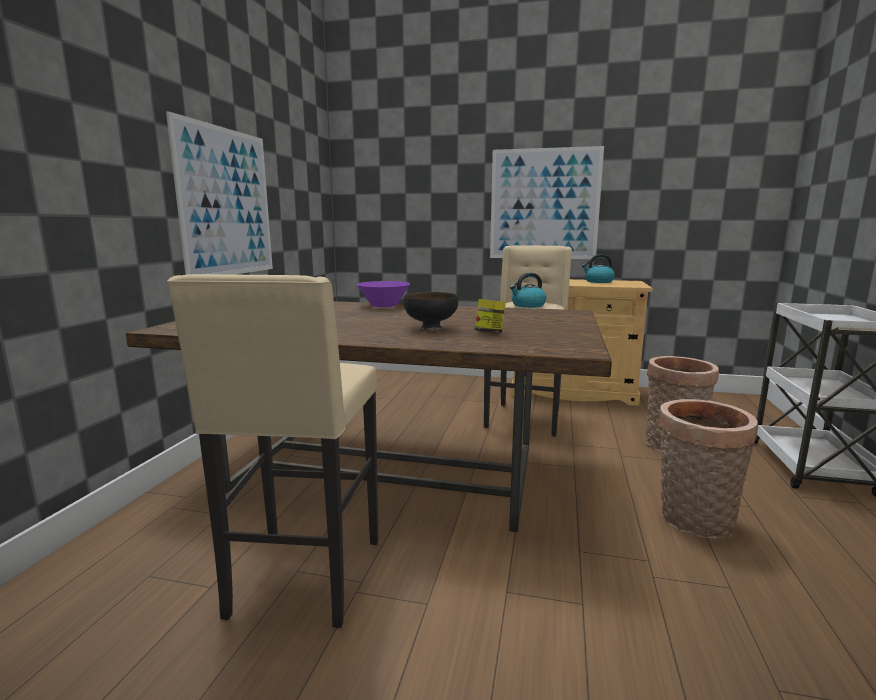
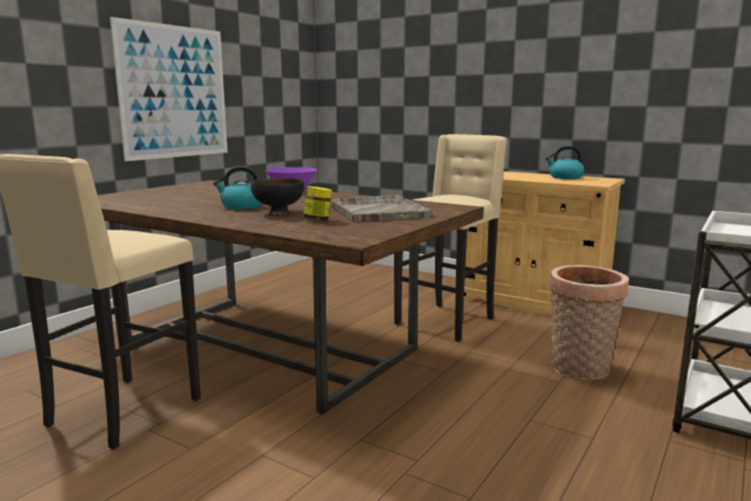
camera: 20 degrees right, 0 degrees up
(518, 320) = (377, 211): none -> grey tray
(528, 305) = (443, 199): kettle -> kettle (241, 206)
(544, 204) = (516, 88): picture -> none
(693, 521) = (507, 439): basket -> none

